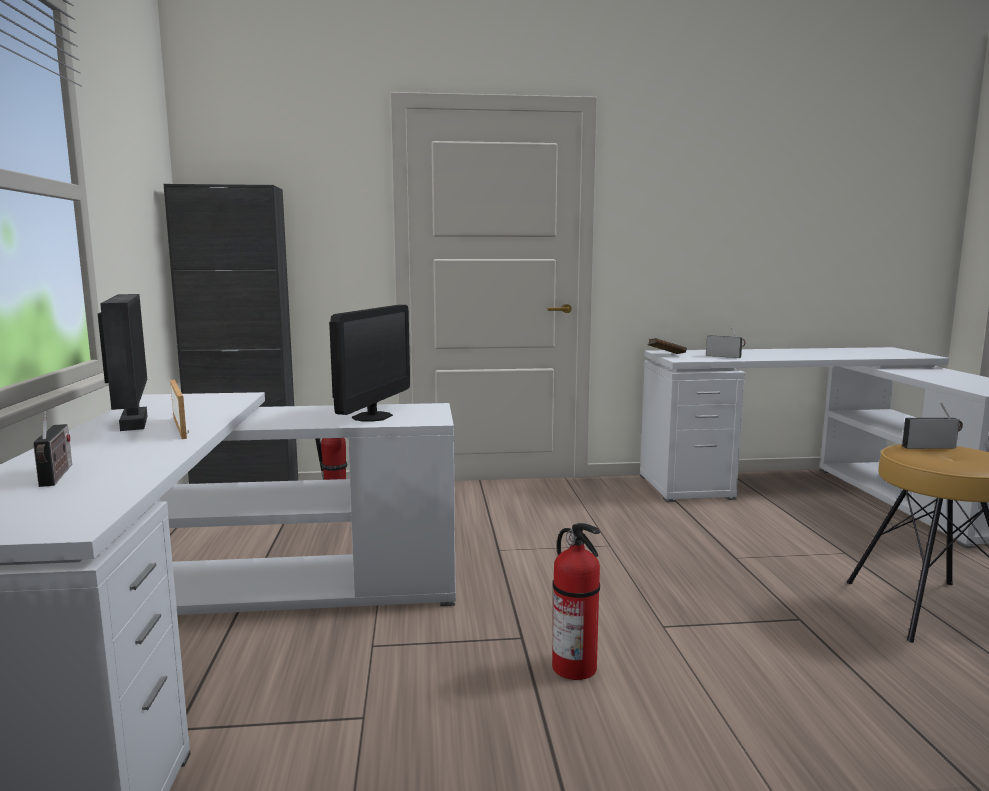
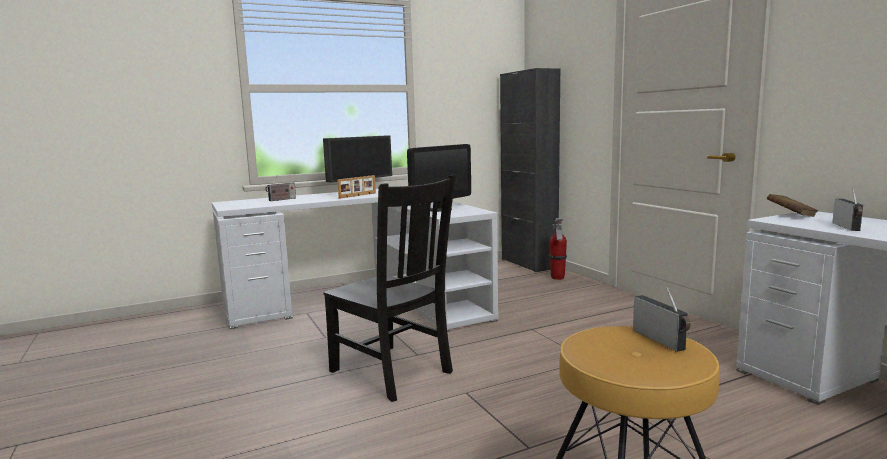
camera: 70 degrees right, 0 degrees up
(372, 416) = (440, 209): monitor -> monitor turned 45 degrees counterclockwise
(576, 668) = (393, 373): fire extinguisher -> black chair

